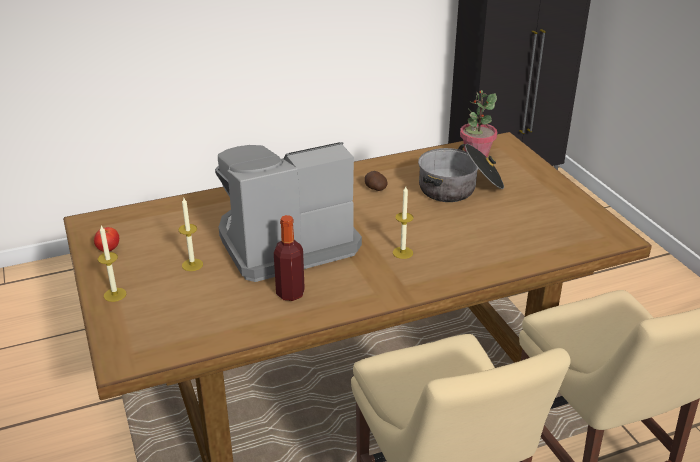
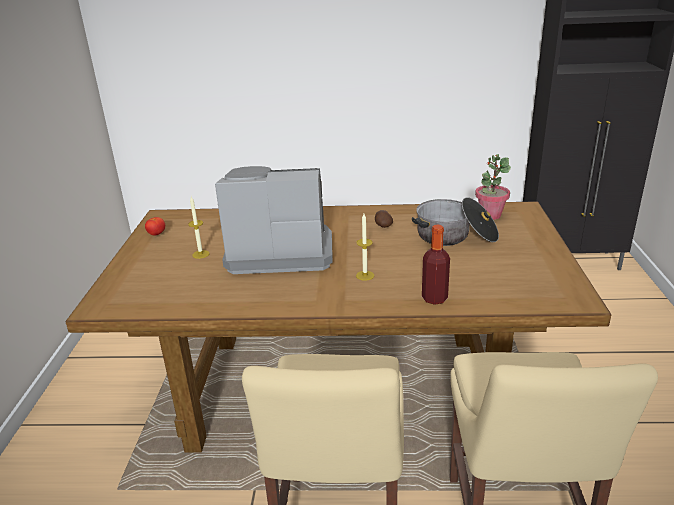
camera: 25 degrees right, 5 degrees down
(115, 294) = (133, 263): candle -> none
(290, 293) = (251, 287): bottle -> bottle (434, 298)

